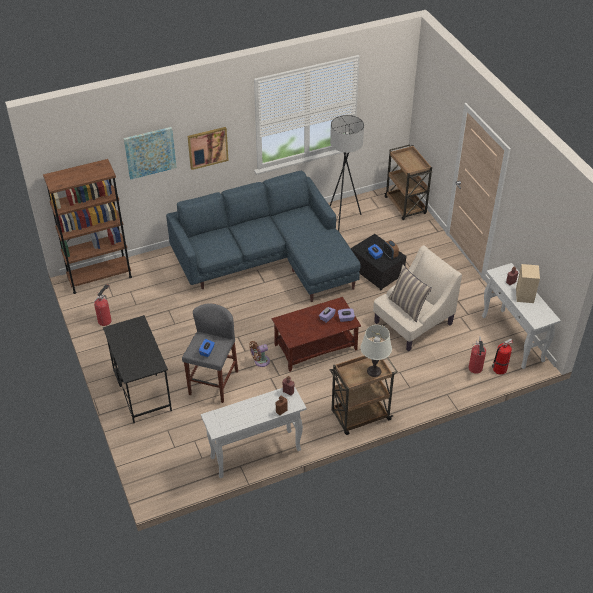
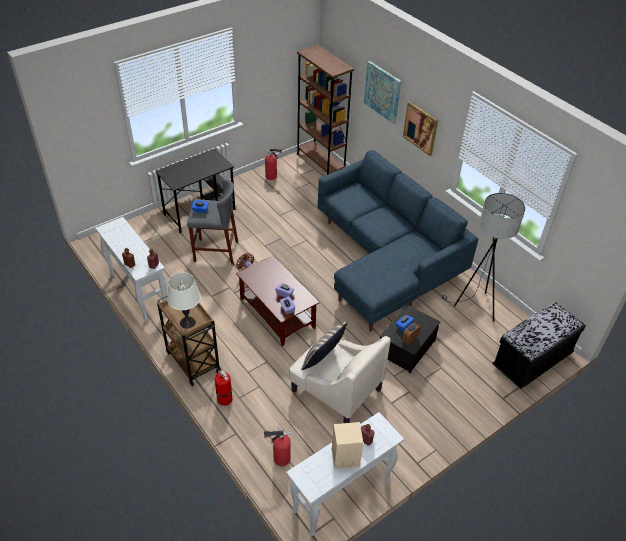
camera: 75 degrees right, 0 degrees up
(405, 206) = (532, 361): brown cart -> black bench
(499, 369) = (285, 484): fire extinguisher -> fire extinguisher (224, 398)

